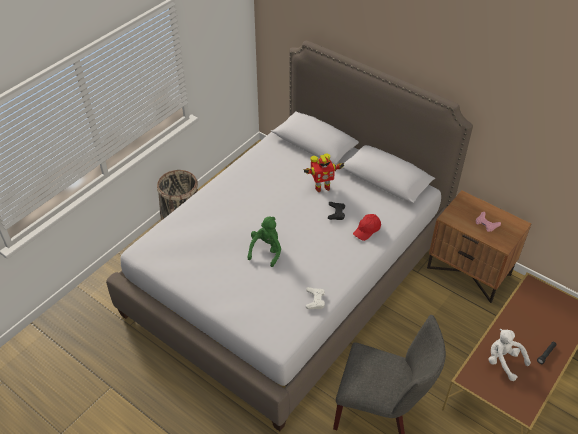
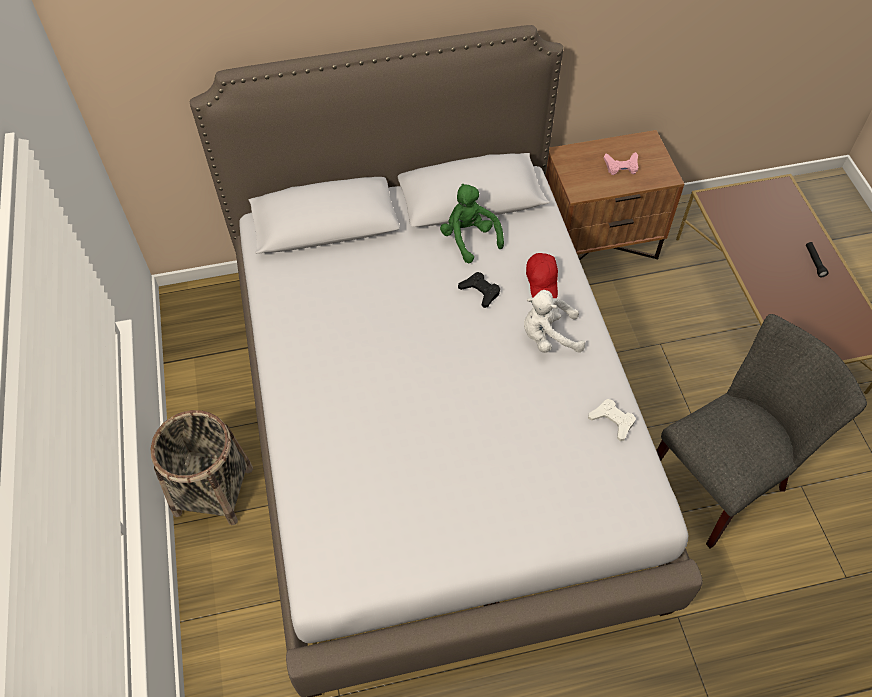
camera: 50 degrees left, 10 degrees up
(266, 250) = (474, 417): green plush toy -> green plush toy (469, 238)
(321, 187) = (418, 274): toy robot -> none
(503, 361) = (797, 305): white plush toy -> white plush toy (548, 337)

